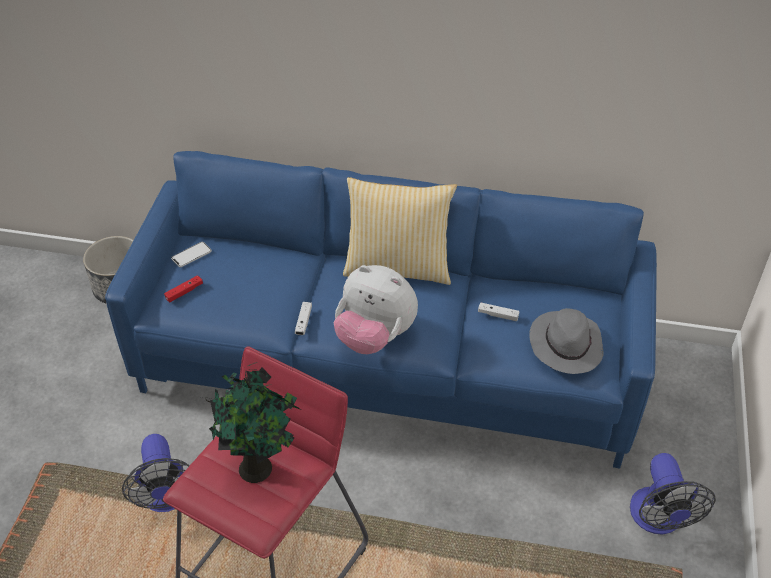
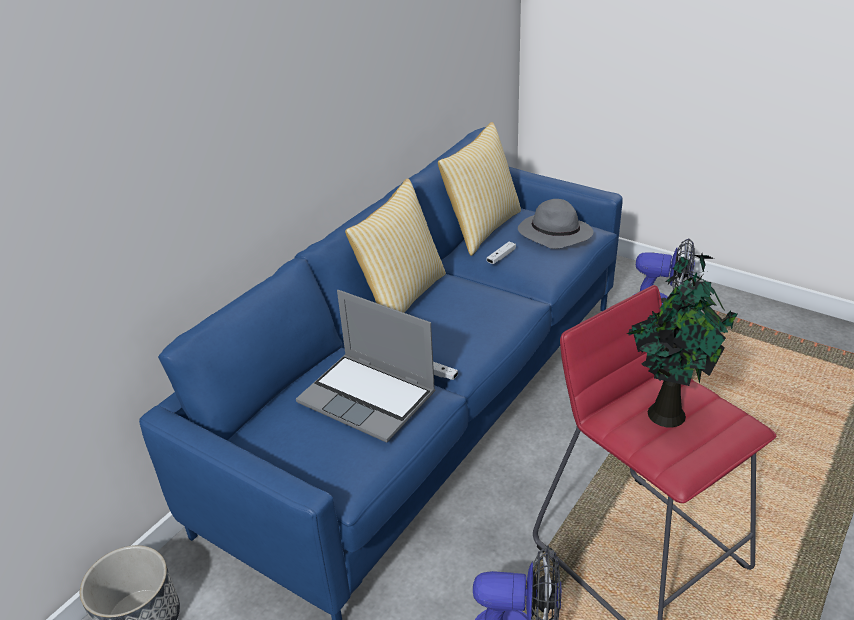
camera: 65 degrees left, 10 degrees down
(184, 292) = (334, 452): red game controller -> none
(191, 255) = (274, 435): phone -> none
(249, 290) = (369, 398): none -> laptop
(374, 337) = (486, 330): plush toy -> none
(546, 287) = (481, 228): none -> pillow

